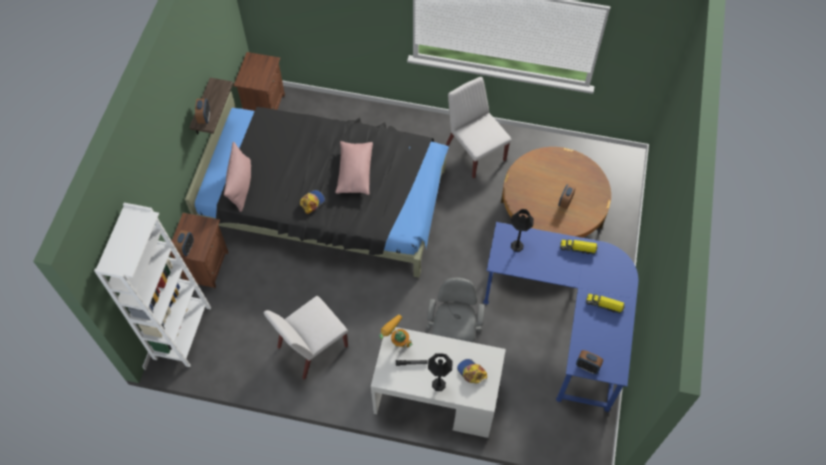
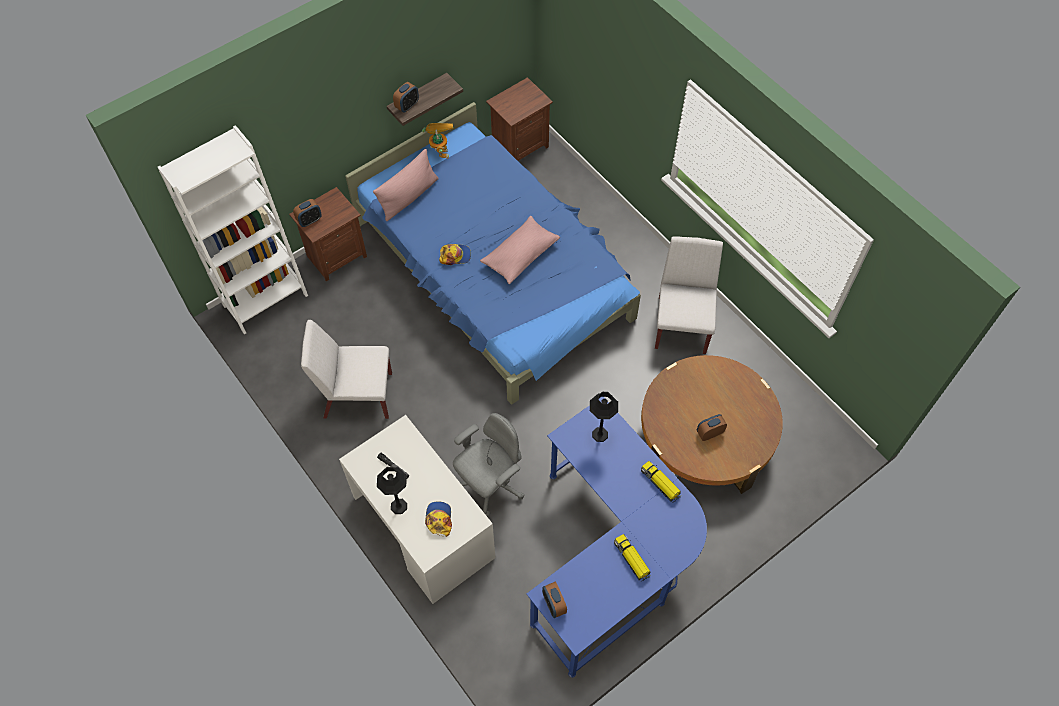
camera: 40 degrees right, 0 degrees up
(327, 201) = (494, 272): black bed -> blue bed
(396, 341) = (400, 437): toy robot -> toy robot (439, 150)

